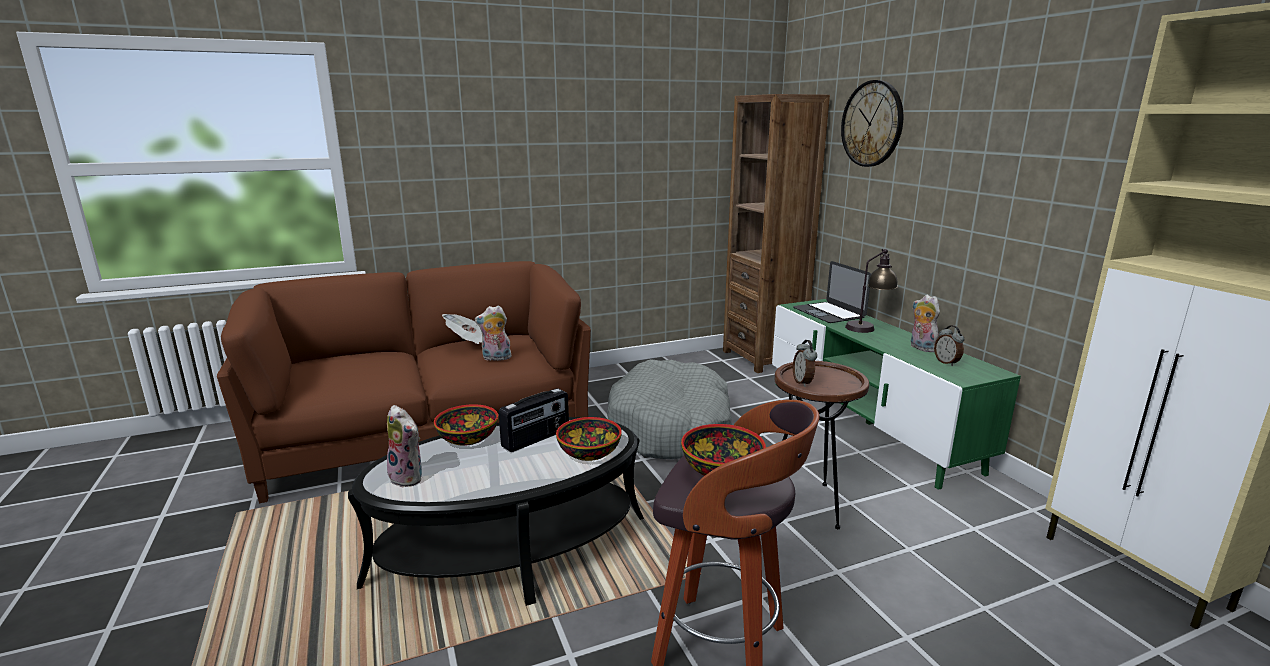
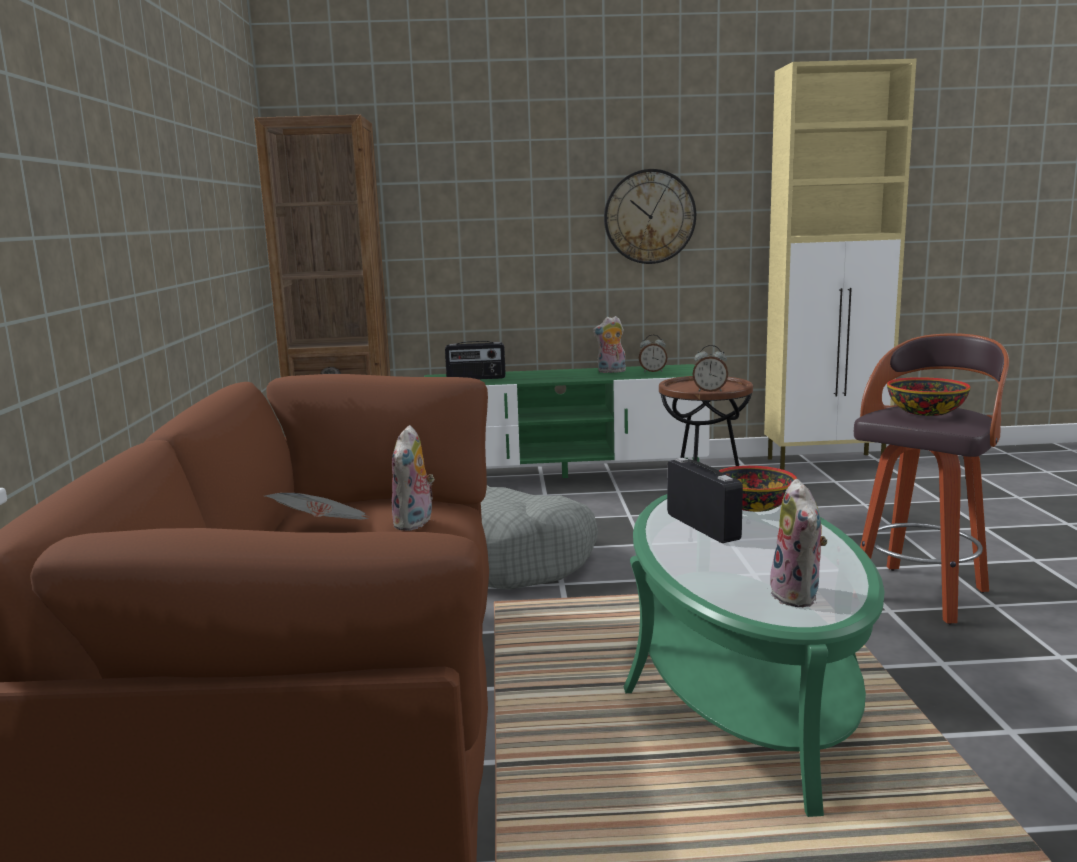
camera: 70 degrees left, 5 degrees down
(409, 477) = (799, 596): plush toy -> plush toy turned 120 degrees clockwise
(468, 438) = (687, 561): bowl -> none
(510, 549) = (743, 685): black coffee table -> green coffee table
(828, 312) = (476, 378): laptop -> radio
(868, 327) = (537, 375): table lamp -> none
(872, 124) = (452, 156): wall clock -> wall clock (649, 216)

